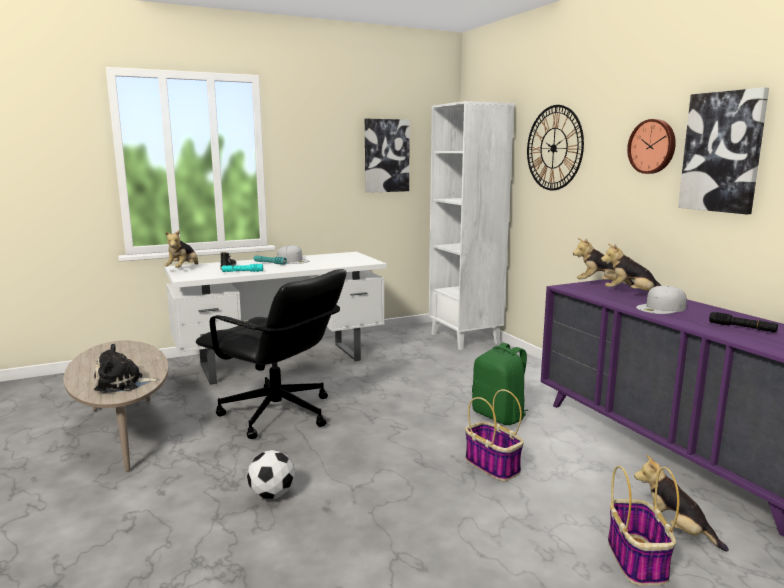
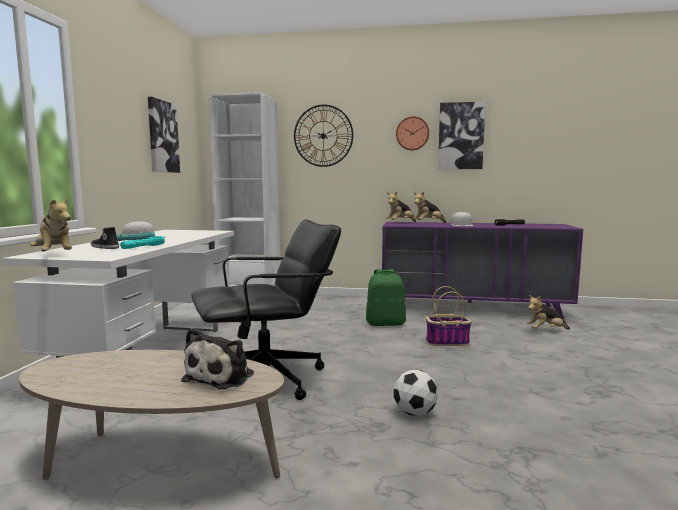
camera: 55 degrees left, 5 degrees down
(637, 560) = (568, 344): basket -> none

